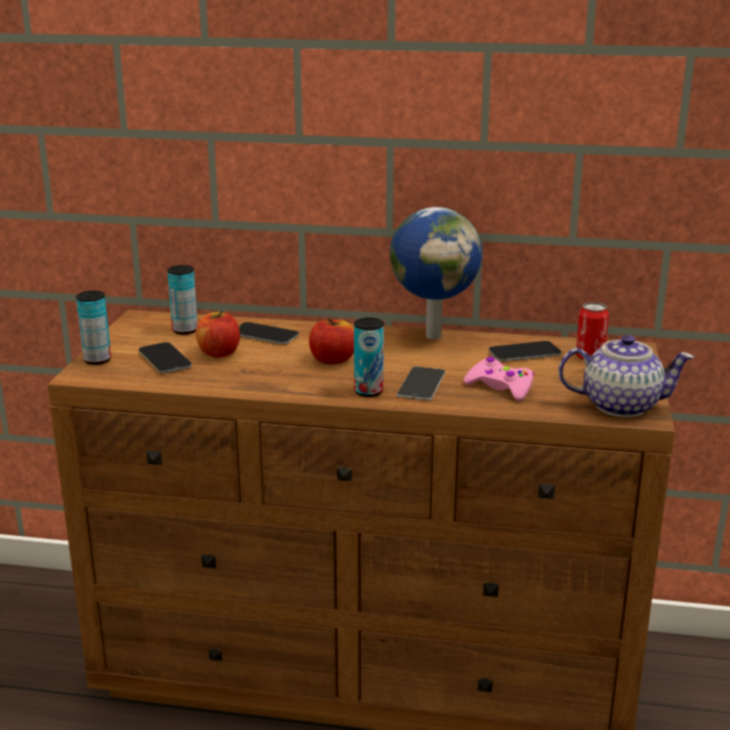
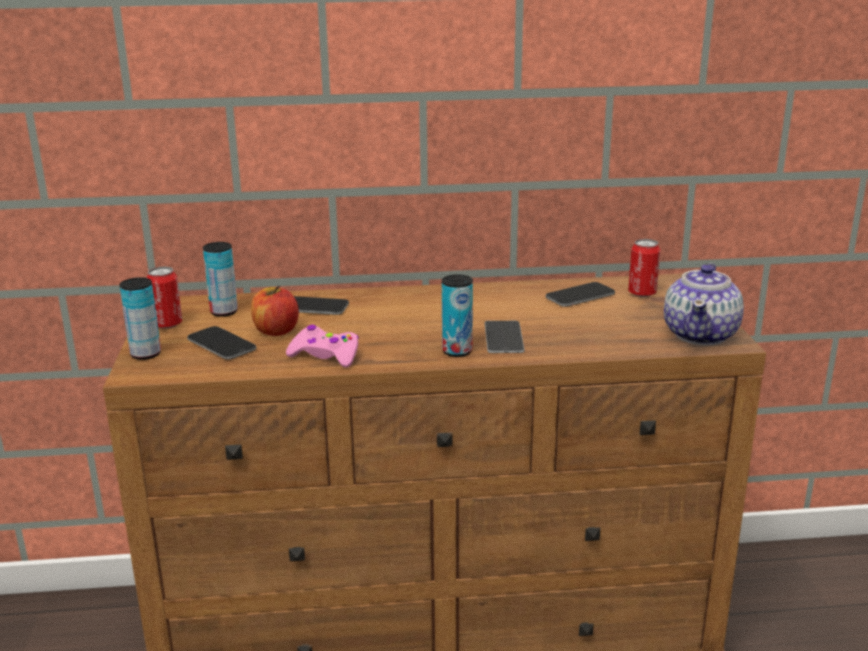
camera: 15 degrees left, 0 degrees up
(130, 336) = (167, 324): none -> can
(333, 360) = (399, 324): apple -> none
(433, 335) = (482, 289): globe -> none
(500, 387) = (581, 331): pink game controller -> pink game controller (325, 355)
(619, 405) = (701, 334): teapot -> teapot turned 120 degrees clockwise

